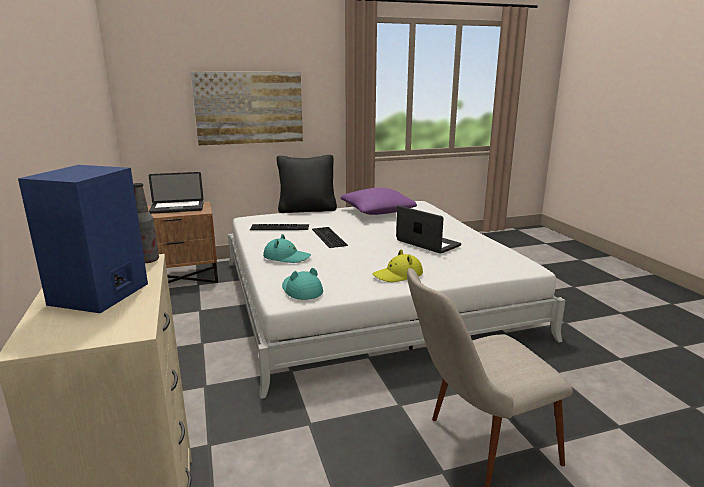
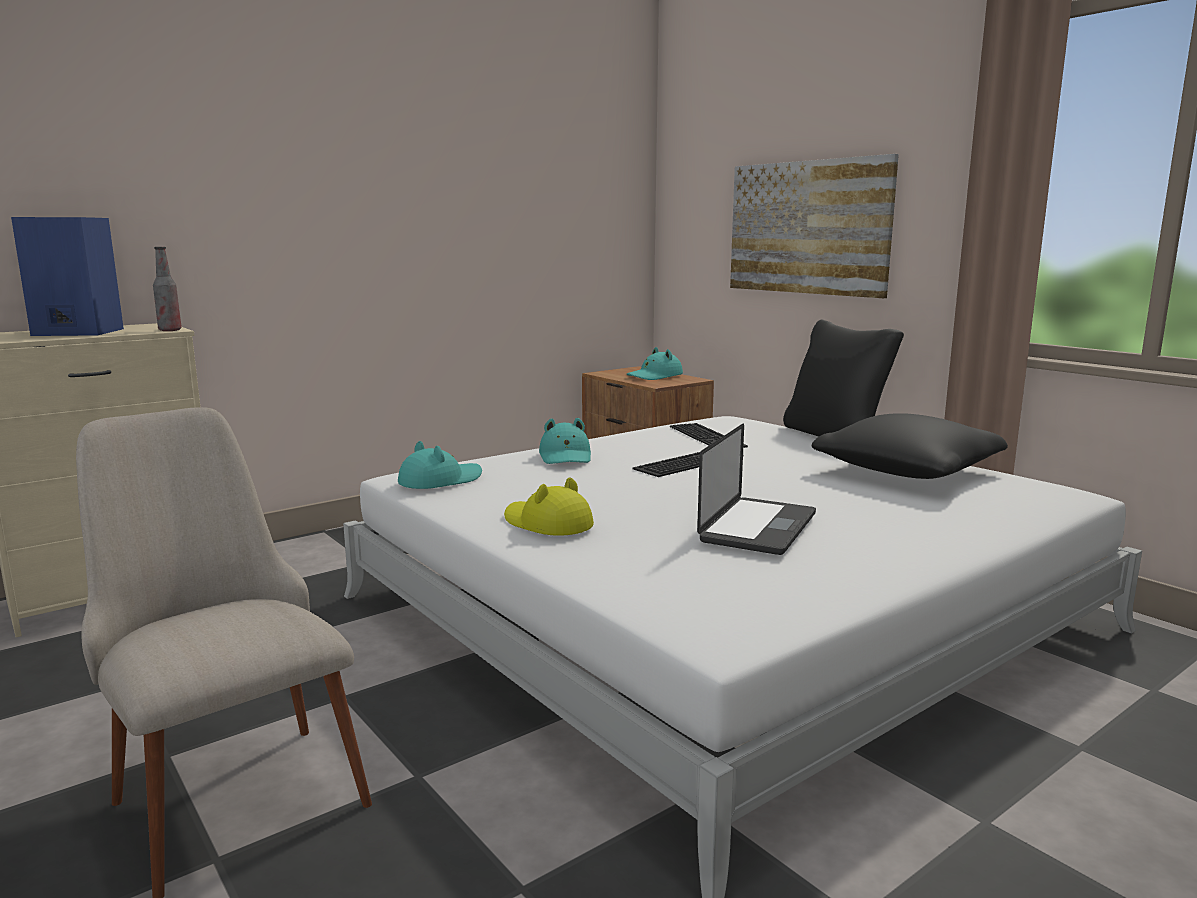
camera: 70 degrees right, 5 degrees down
(177, 208) = (655, 376): laptop -> turquoise hat
(377, 211) = (907, 471): purple pillow -> black pillow

